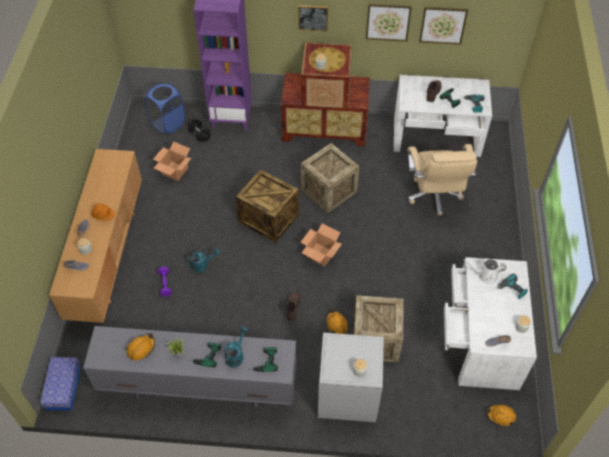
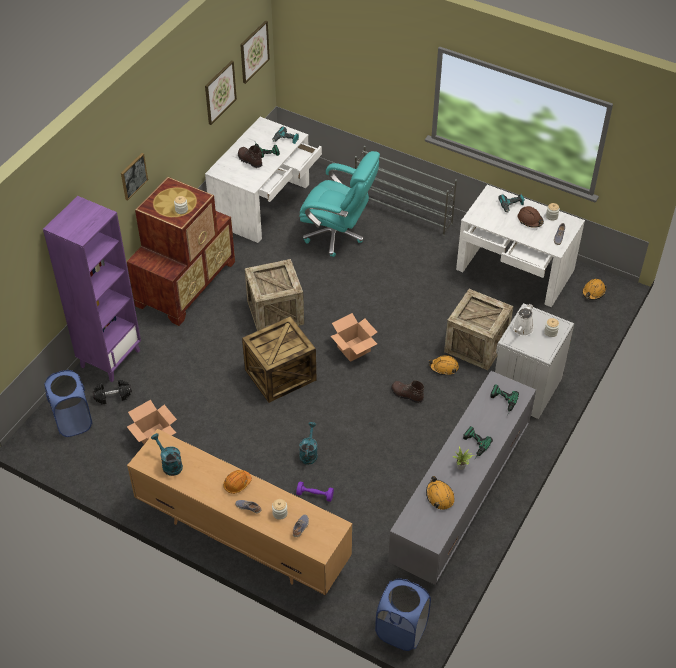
camera: 65 degrees left, 5 degrees down
(63, 388) = (401, 630): storage box -> blue laundry basket
(236, 355) = (485, 421): turquoise watering can -> turquoise watering can (169, 464)
(388, 22) = (185, 126): picture -> picture (254, 51)
(435, 198) = (337, 237): beige office chair -> turquoise office chair
(485, 275) = (488, 216): white watering can -> white watering can (522, 329)
(495, 231) = (403, 212): none -> grey shoe rack
(503, 311) = (530, 220): none -> brown hard hat

